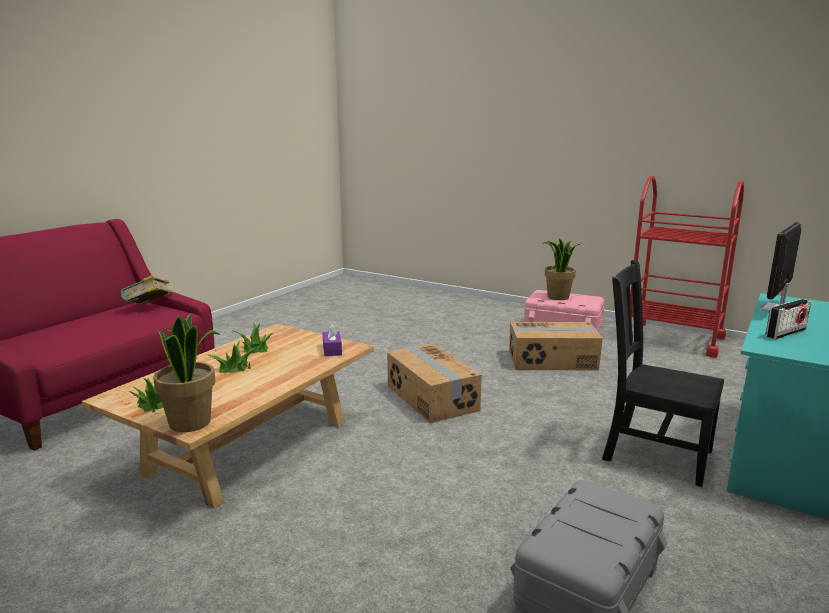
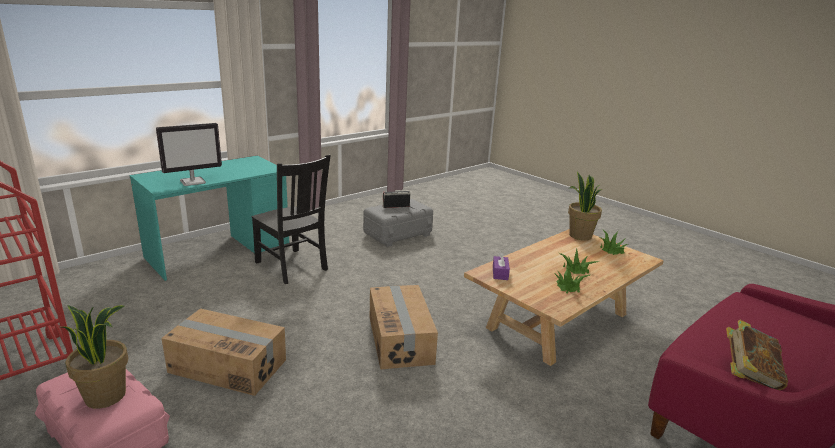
camera: 165 degrees left, 5 degrees up
(785, 333) = (239, 172): radio -> radio (396, 206)

